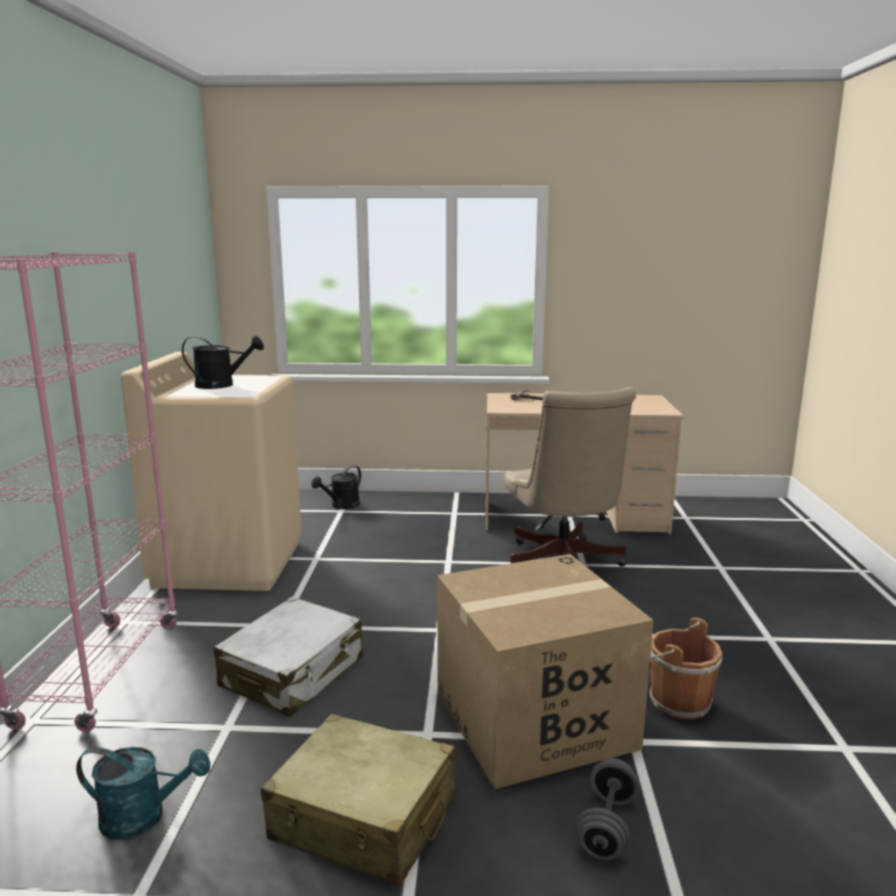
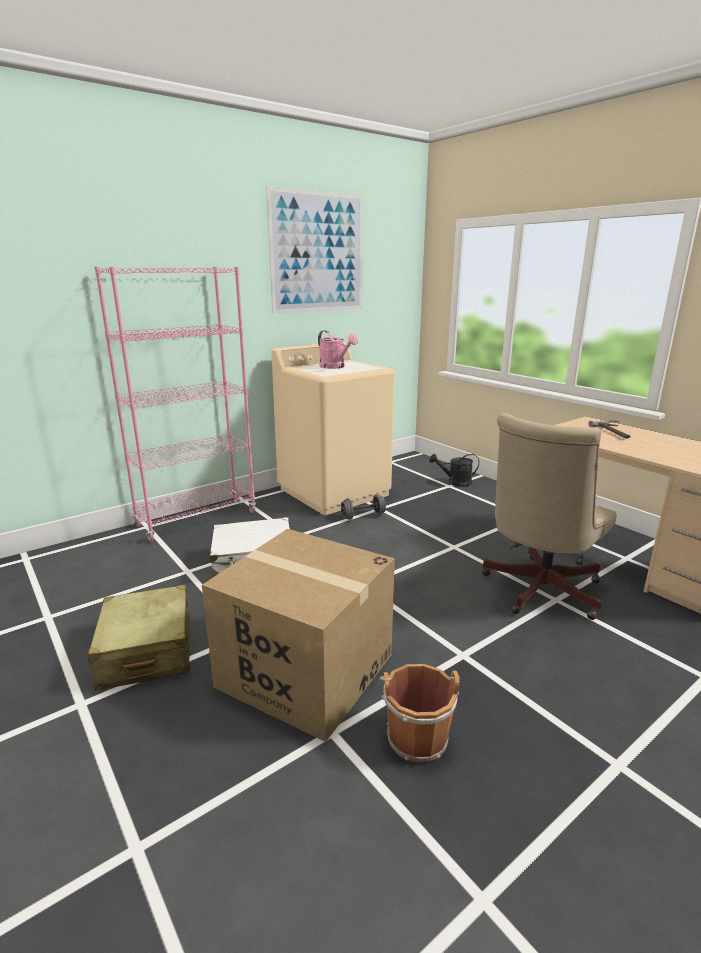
camera: 50 degrees right, 5 degrees up
(137, 228) = (318, 253): none -> picture
(144, 817) = (102, 588): turquoise watering can -> none
(222, 385) = (335, 367): black watering can -> pink watering can
(607, 827) = (215, 759): grey dumbbell -> grey dumbbell (363, 516)

